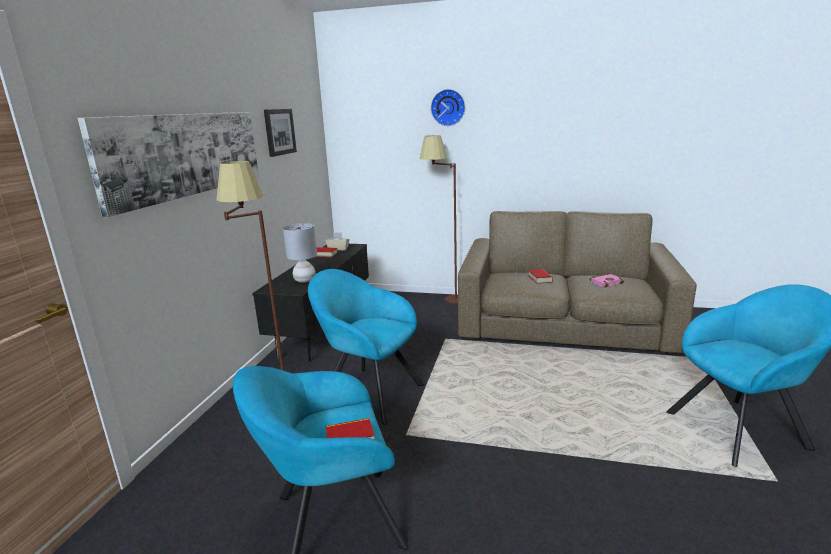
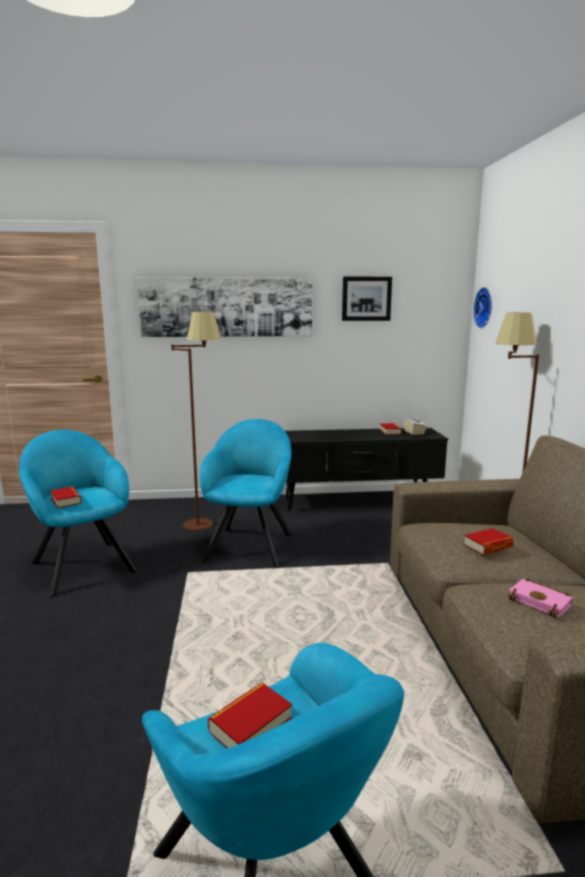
camera: 70 degrees right, 5 degrees down
(304, 280) = (311, 437): grey table lamp -> none
(448, 107) = (559, 273): wall clock -> wall clock (485, 307)
(740, 357) = (250, 725): none -> book

